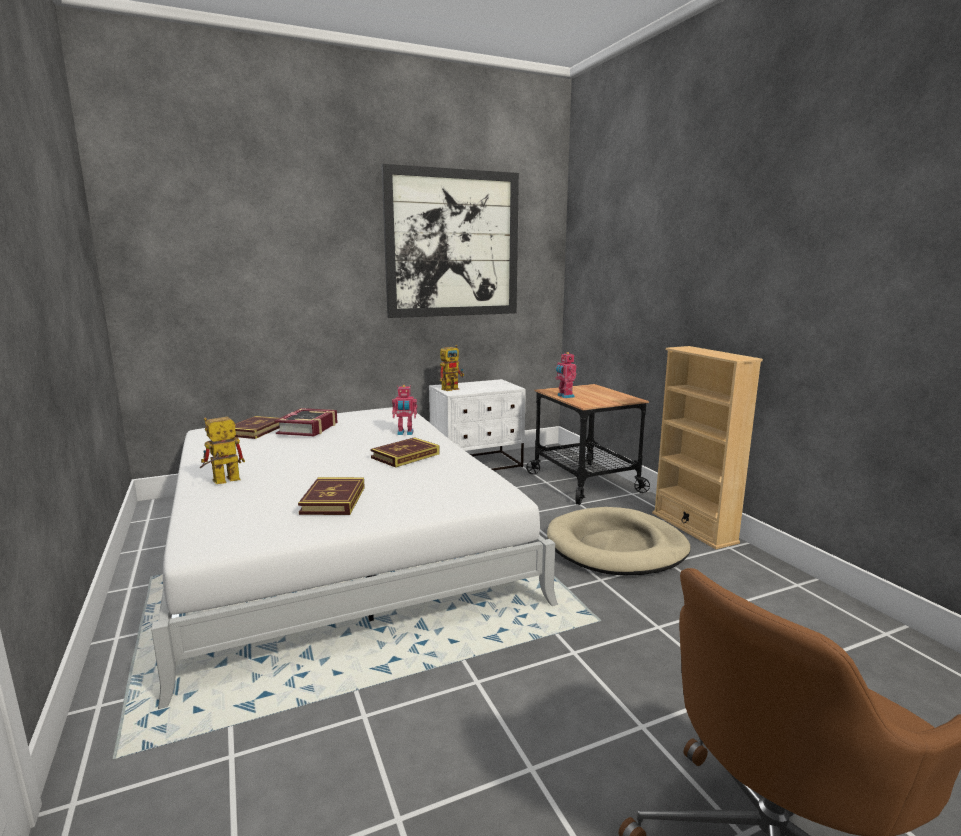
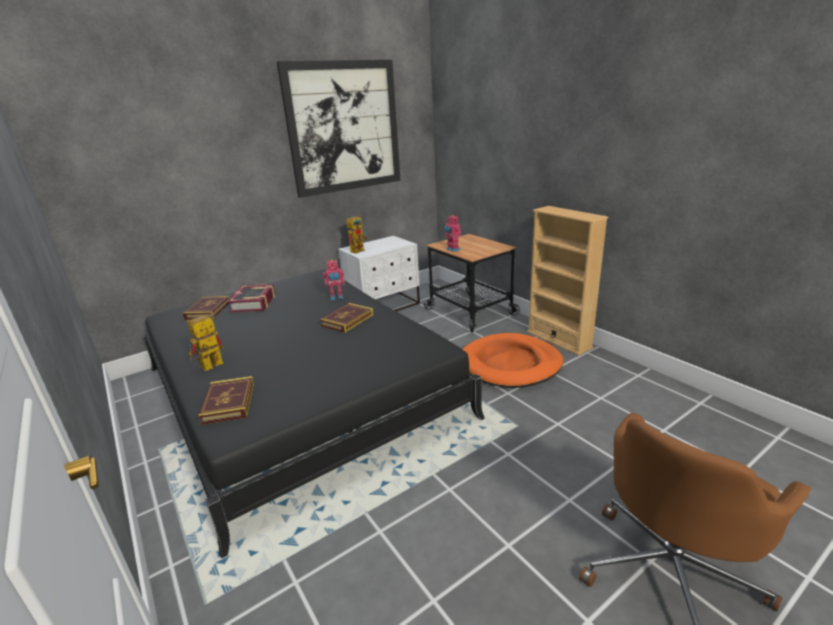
camera: 10 degrees left, 10 degrees up
(333, 500) = (311, 372): book -> book (229, 403)
(336, 540) = (298, 391): white bed -> black bed
(616, 547) = (510, 364): beige dog bed -> orange dog bed

